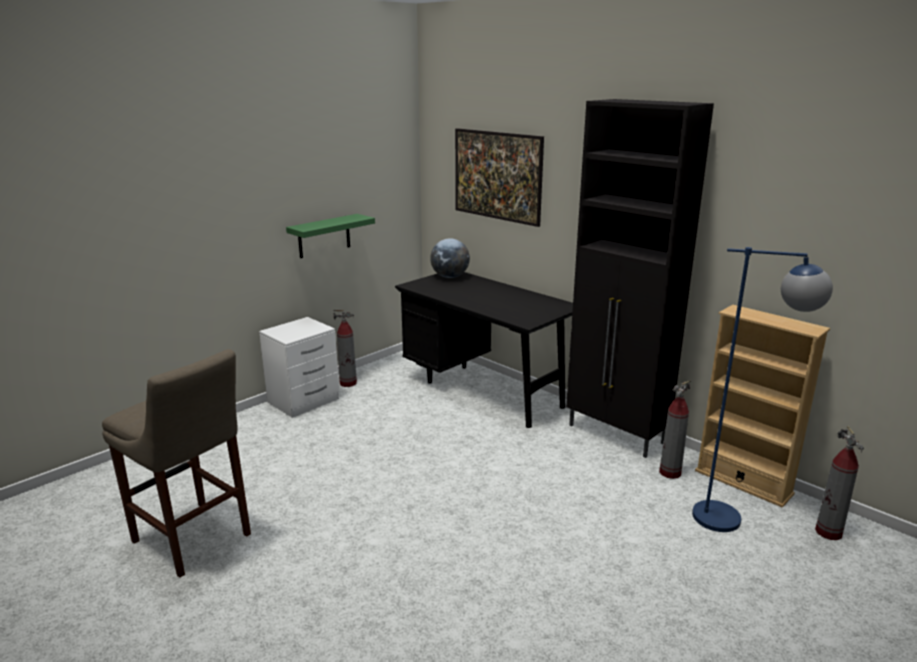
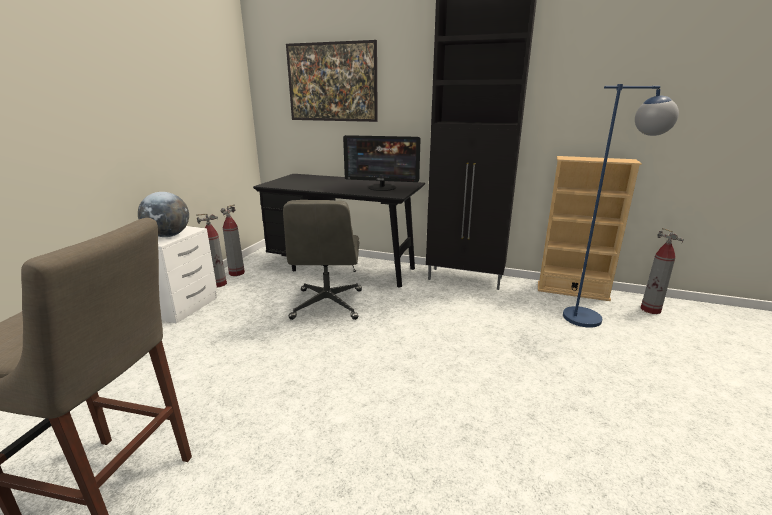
camera: 25 degrees left, 0 degrees up
(324, 236) = (175, 142): green shelf -> none
(437, 430) = (327, 304): none -> grey office chair
(450, 277) = (296, 177): globe -> globe (168, 236)
(525, 308) = (382, 187): none -> monitor
(670, 472) = (524, 296): fire extinguisher -> fire extinguisher (236, 273)

